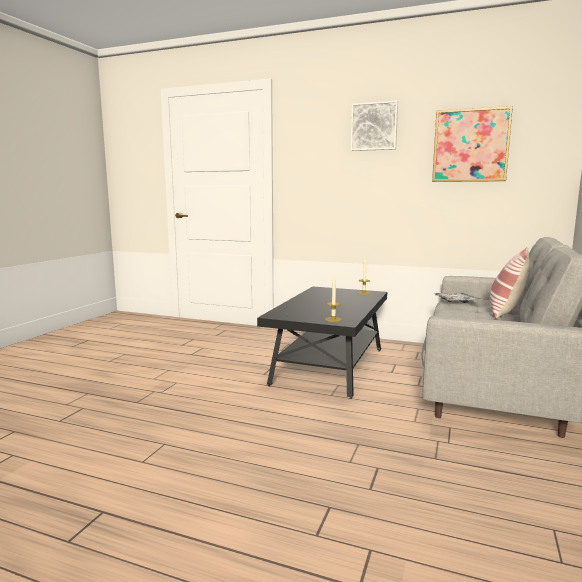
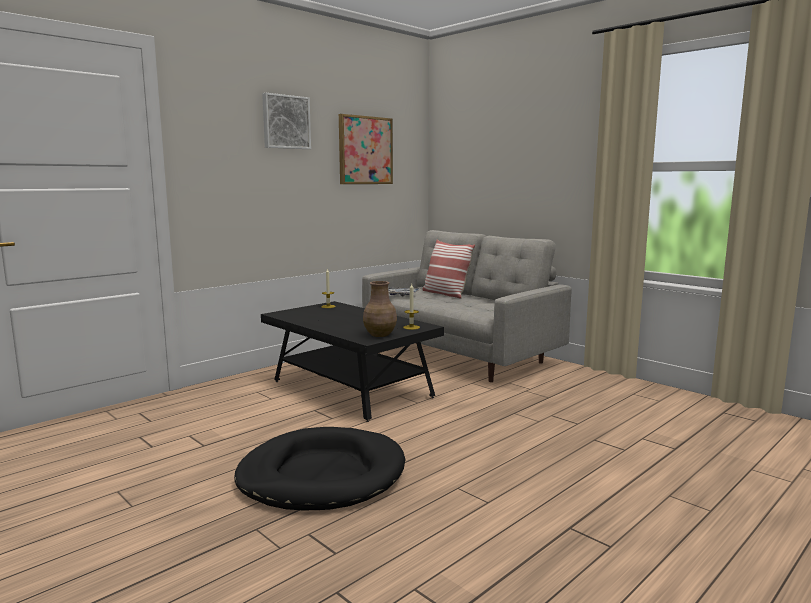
camera: 65 degrees left, 0 degrees up
(165, 393) = (321, 475): none -> black dog bed
(295, 315) = (380, 334): none -> brown vase

